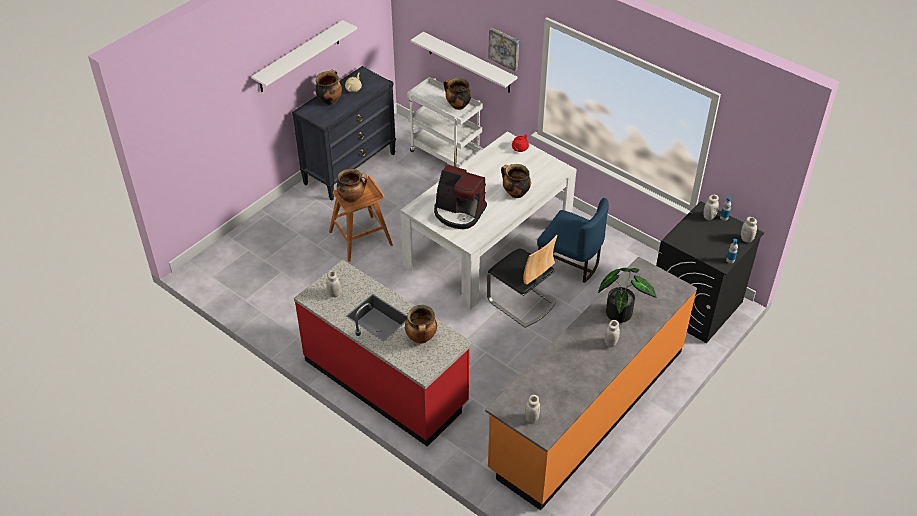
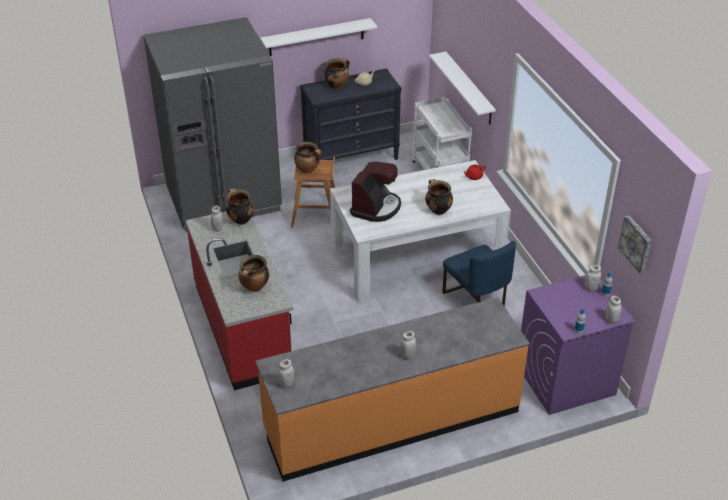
camera: 30 degrees right, 5 degrees down
(256, 258) = (223, 198): none -> grey fridge
(457, 106) = (451, 127): cooking pot -> cooking pot (240, 220)
(459, 212) = (376, 207): coffee machine -> coffee machine turned 120 degrees counterclockwise
(504, 48) = (490, 79): picture -> picture (636, 243)
(521, 302) = (406, 313): chair -> none
(621, 311) = (440, 334): potted plant -> none
(695, 306) = (565, 380): black washing machine -> purple washing machine

